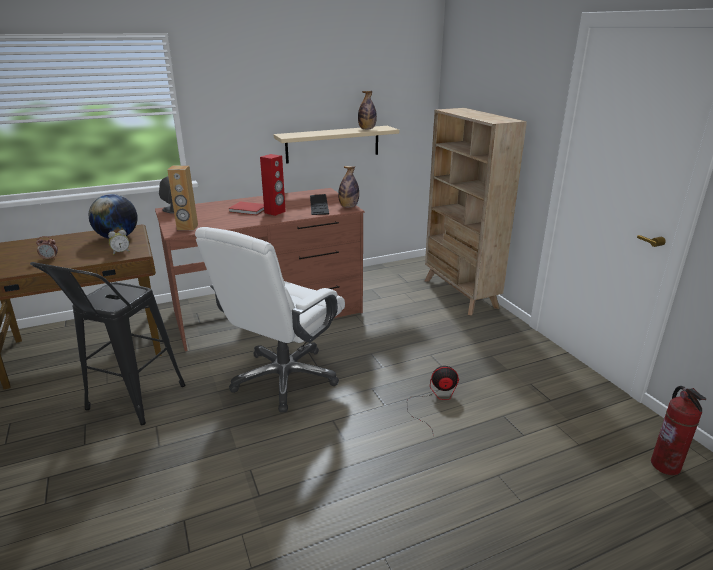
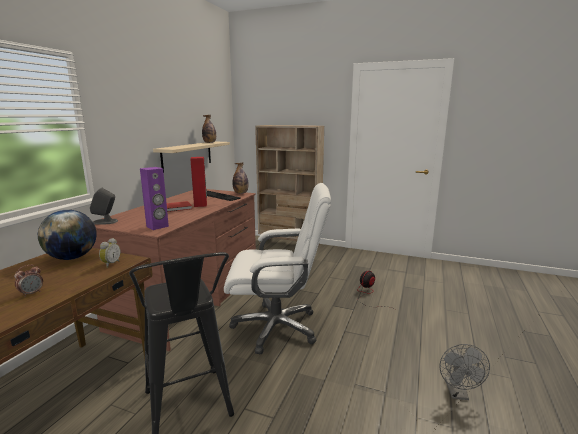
camera: 45 degrees left, 10 degrees down
(187, 227) = (157, 226): brown speaker -> purple speaker
(284, 378) = (277, 327): white office chair -> white office chair turned 75 degrees counterclockwise
(315, 553) = (458, 393): none -> grey fan
(666, 465) = (474, 275): fire extinguisher -> none

